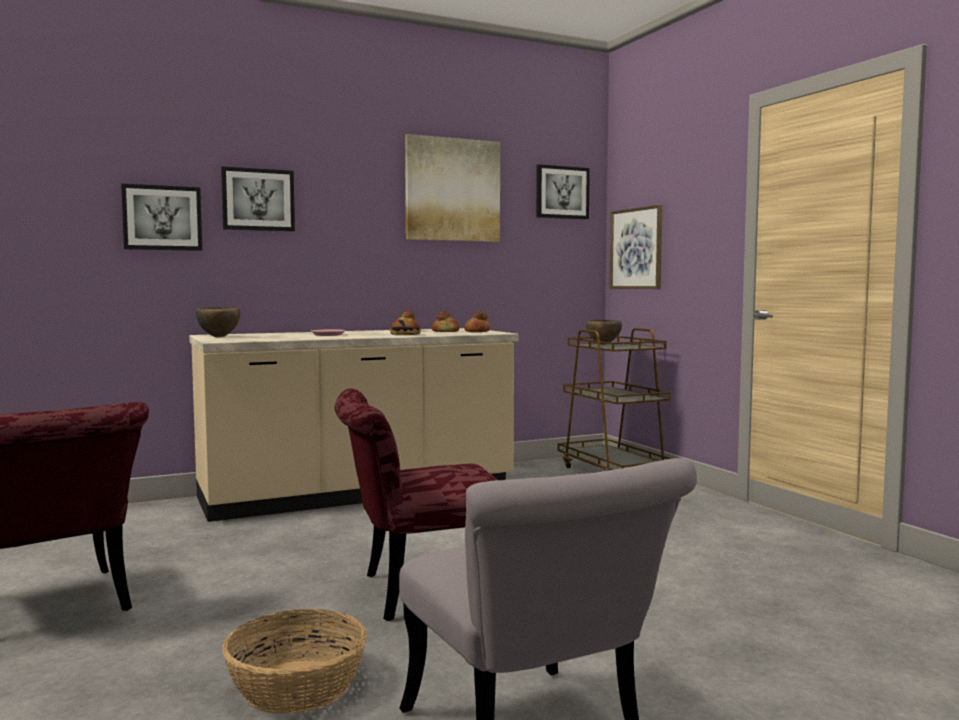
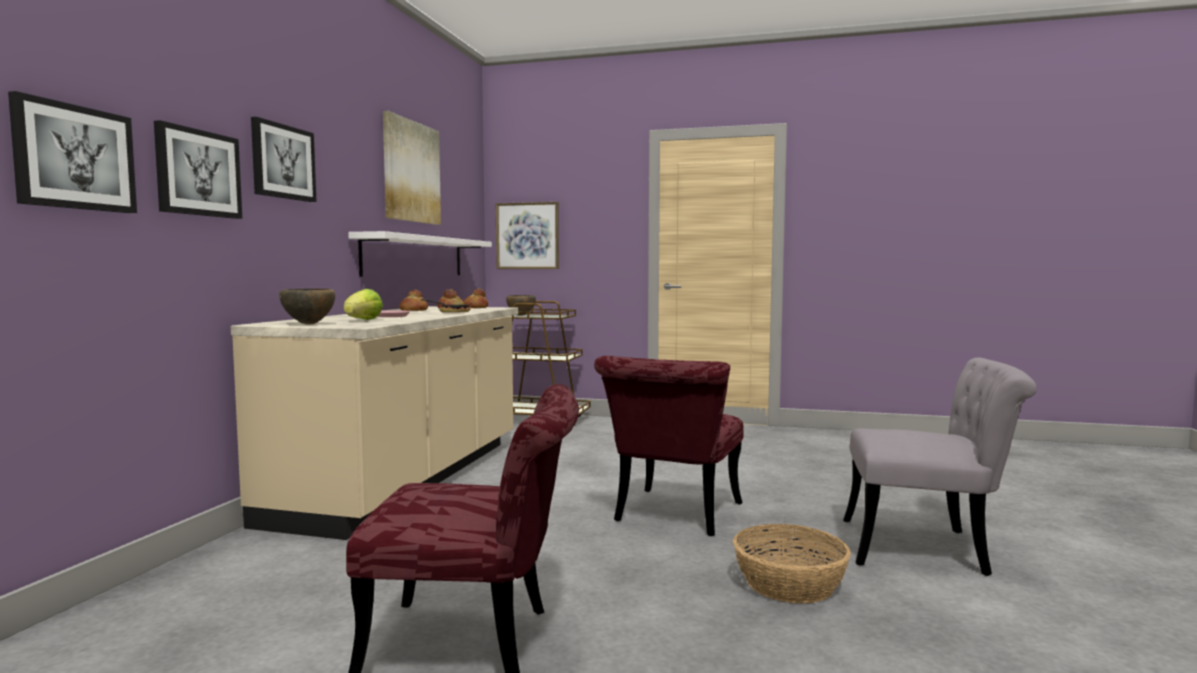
camera: 50 degrees left, 0 degrees up
(270, 337) = (362, 320): none -> lettuce
(456, 276) = (415, 256): none -> white shelf
(561, 192) = (465, 183): picture -> picture (74, 157)

